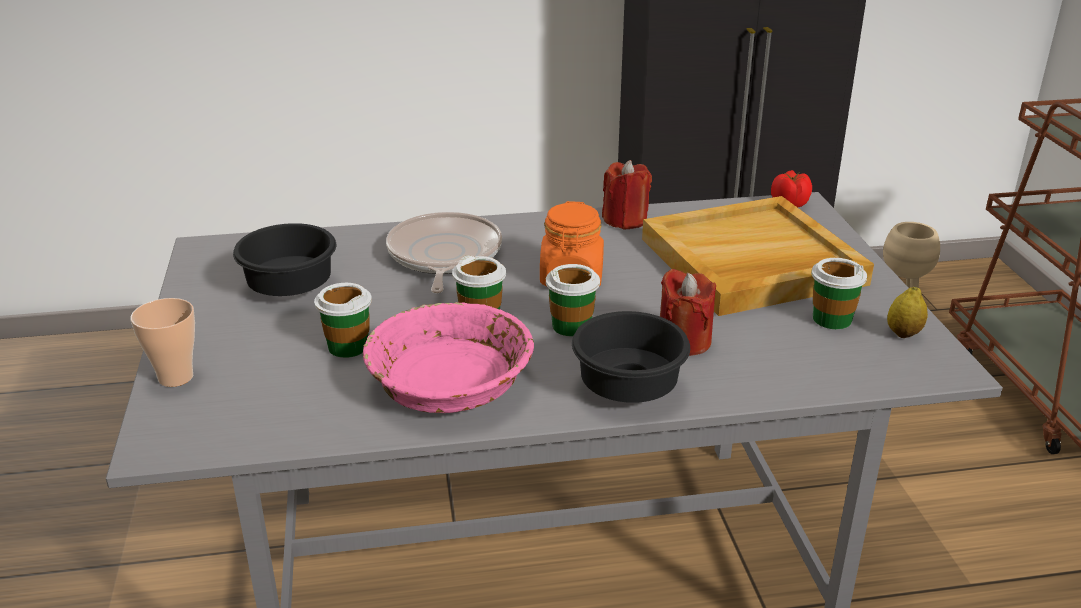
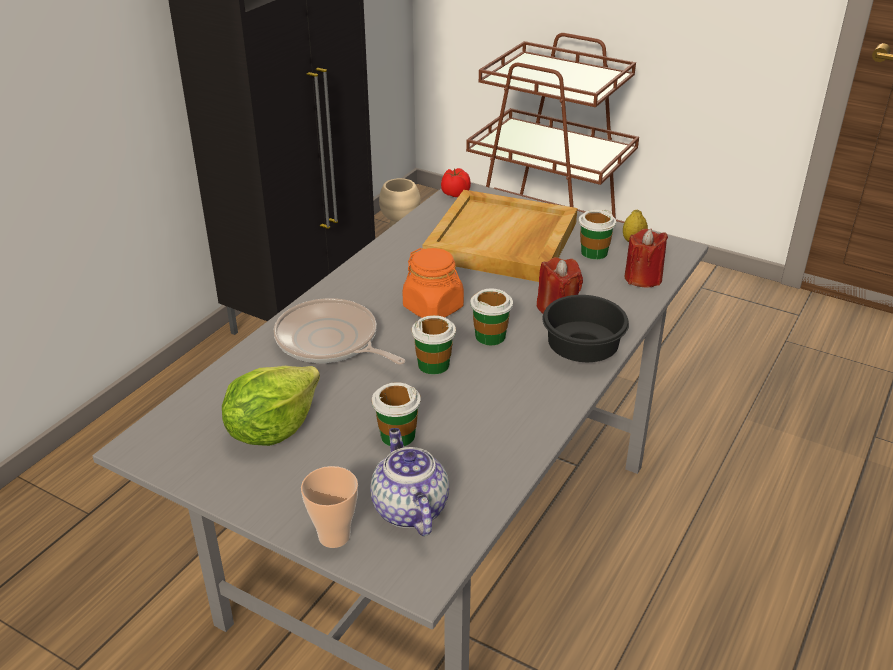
camera: 50 degrees left, 5 degrees up
(249, 397) = (408, 508): none -> teapot
(287, 287) = (272, 429): black bowl -> lettuce
(450, 382) = (497, 412): pink bowl -> none
(625, 220) = (389, 253): red candle -> red candle (643, 278)

